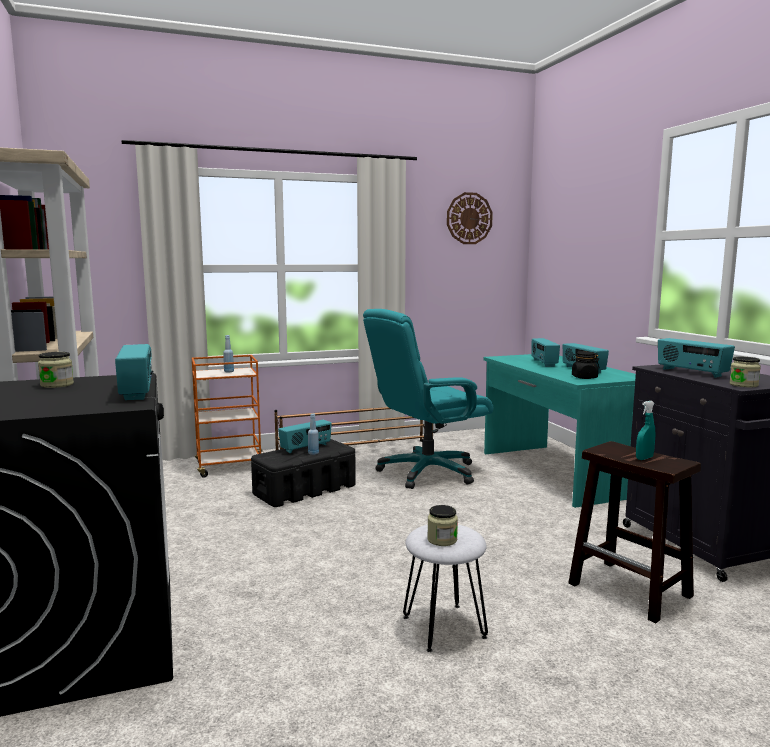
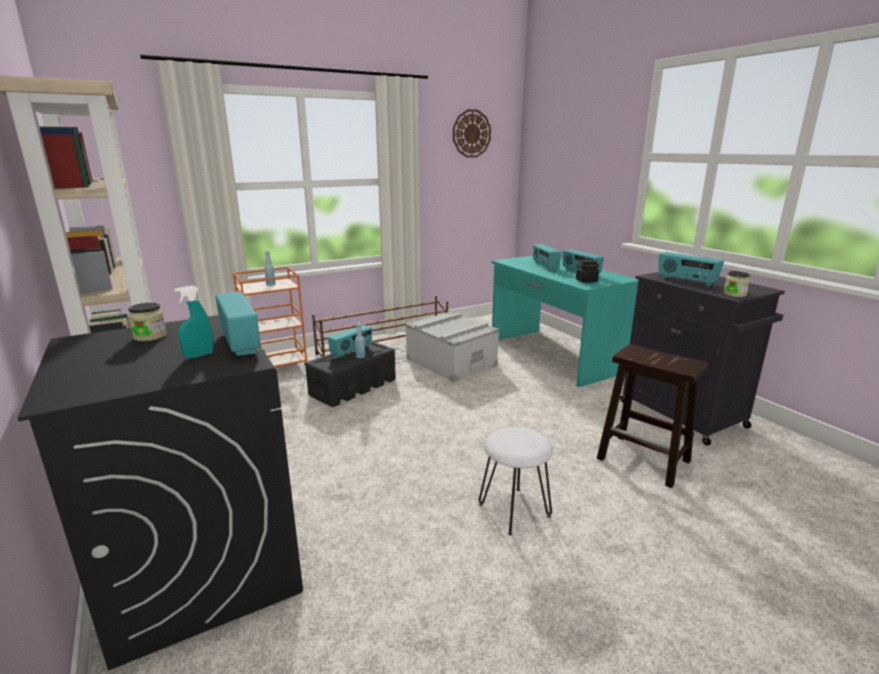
camera: 10 degrees left, 10 degrees up
(427, 472) = (451, 362): turquoise office chair -> grey storage box
(442, 540) = (518, 446): jar -> none
(644, 458) = (664, 360): turquoise spray bottle -> turquoise spray bottle (199, 355)

